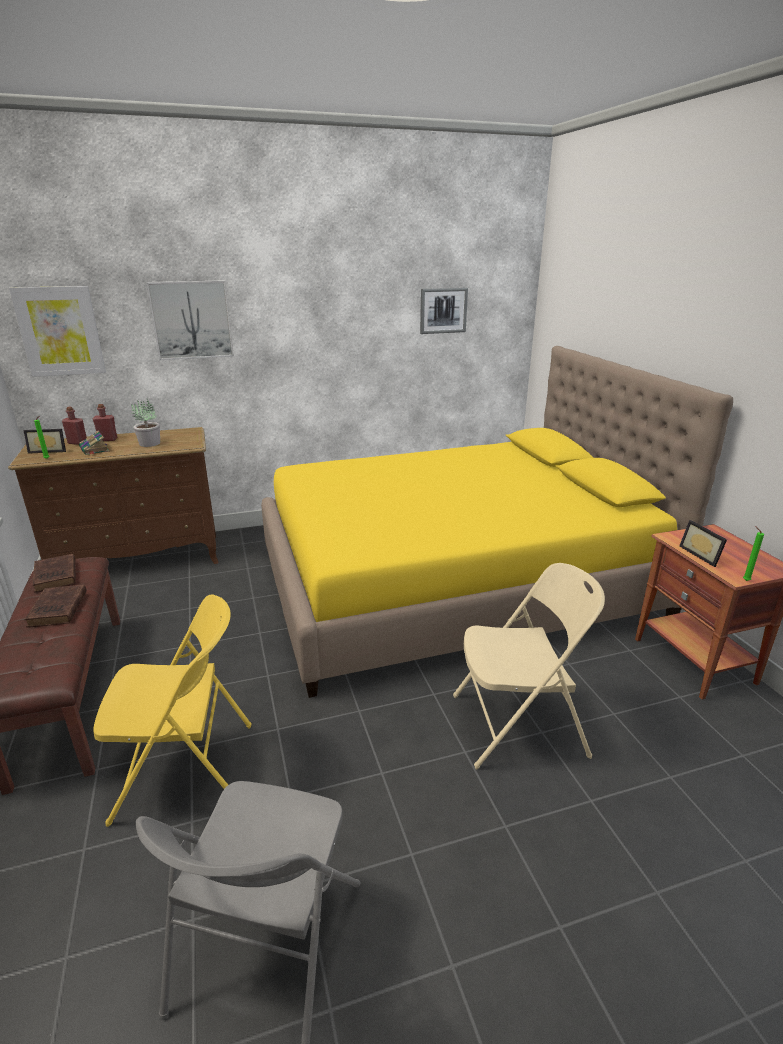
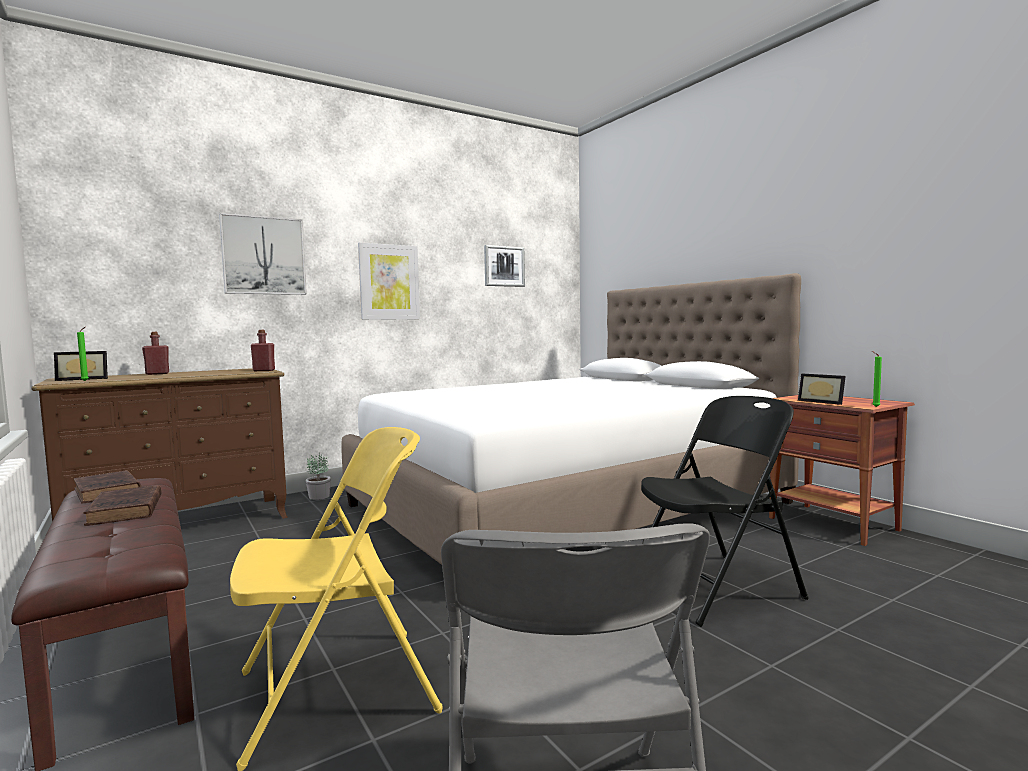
camera: 15 degrees left, 20 degrees down
(60, 331) = (111, 255): picture -> picture (389, 282)
(77, 443) = (118, 376): red bottle -> red bottle (264, 370)
(94, 449) = (145, 376): book -> none
(149, 443) = (213, 372): potted plant -> potted plant (318, 496)
(455, 584) = (568, 504): yellow bed -> white bed
(518, 725) = (714, 587): beige chair -> black chair

